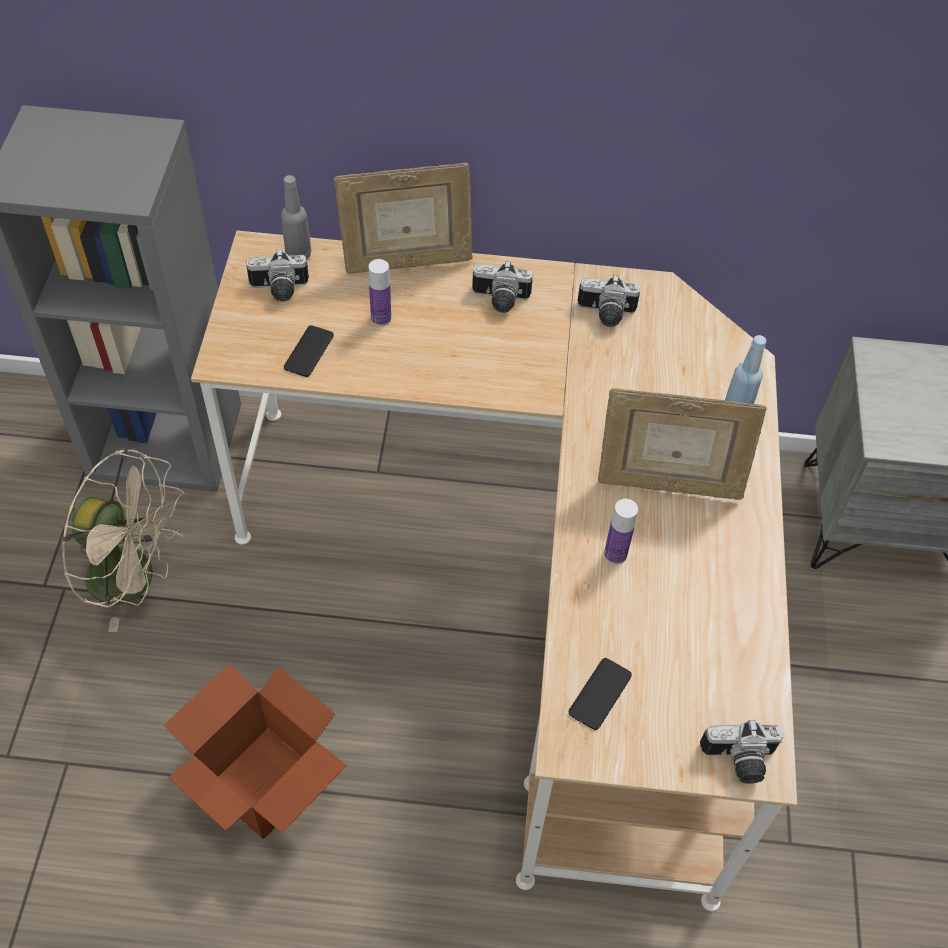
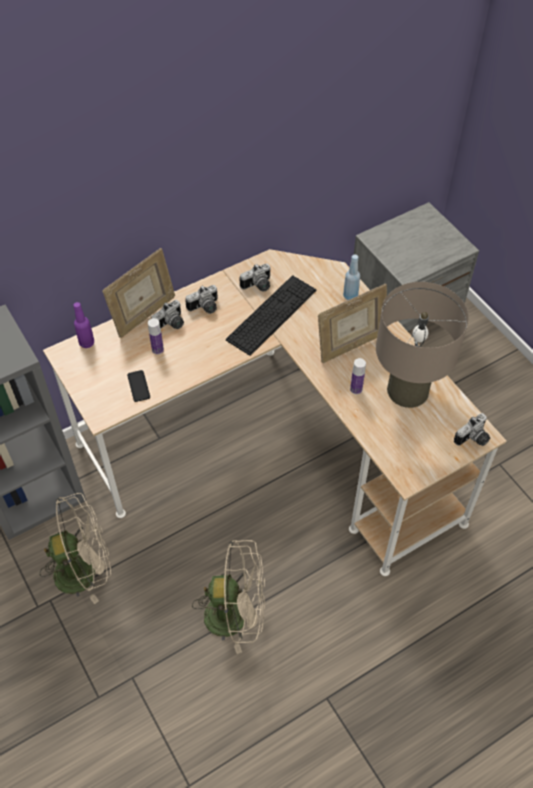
camera: 35 degrees left, 0 degrees up
(265, 781) = (235, 615): cardboard box -> beige fan
(279, 290) = (95, 366): camera -> camera (171, 324)
(298, 254) = (86, 343): grey bottle -> purple bottle
(588, 366) = (272, 315): none -> keyboard
(600, 694) = (400, 450): phone -> none
(698, 609) = (408, 390): none -> beige table lamp

